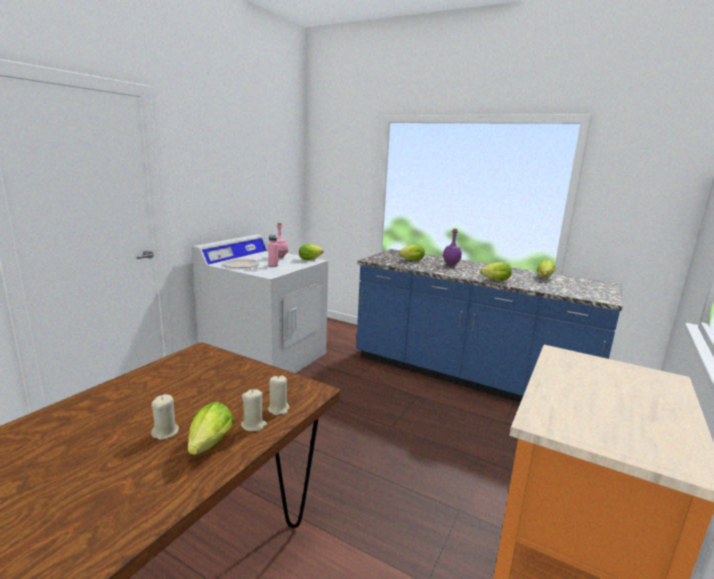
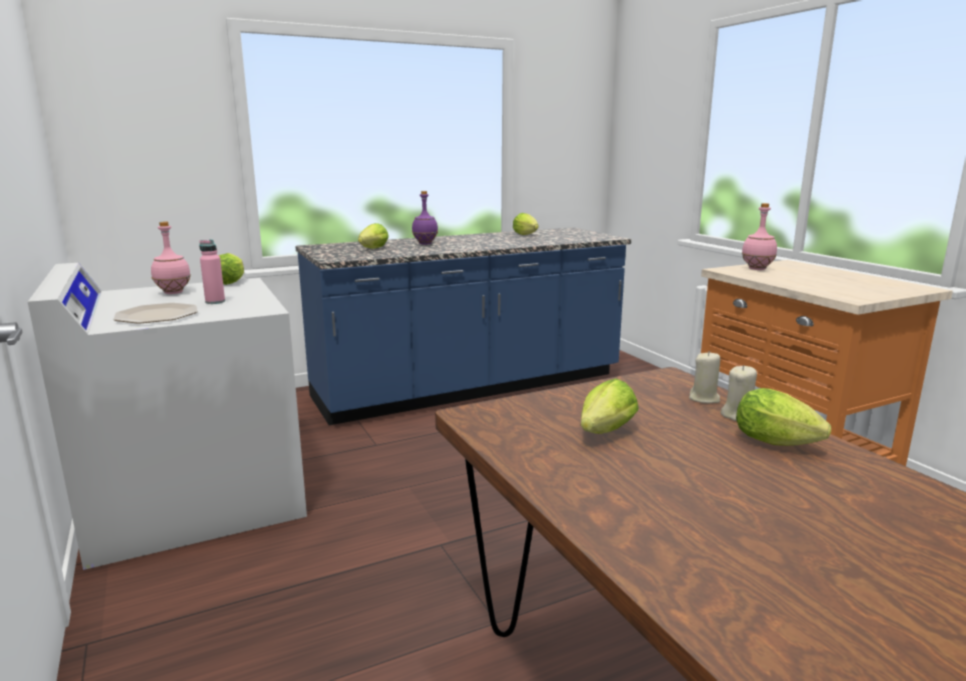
camera: 55 degrees left, 0 degrees up
(165, 432) = (732, 463): beige candle -> none
(494, 280) = (507, 245): lettuce -> lettuce (603, 434)
(593, 365) = (756, 269): none -> pink bottle

